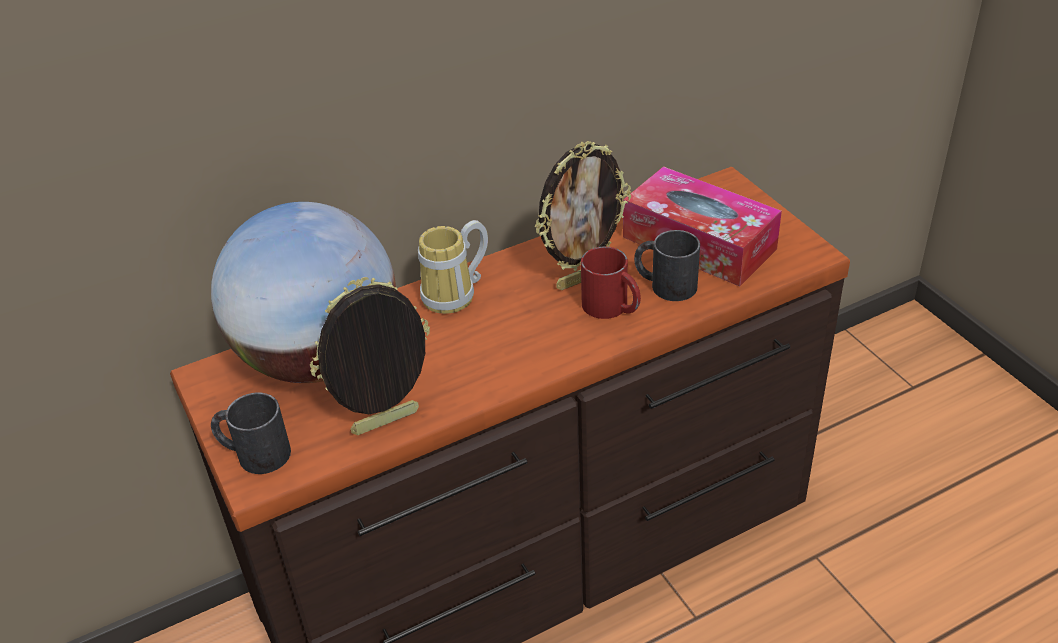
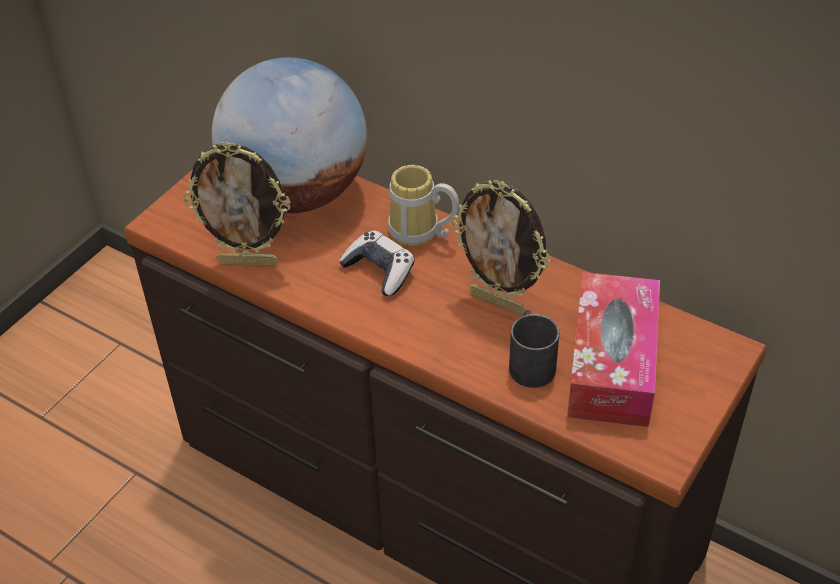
camera: 60 degrees right, 5 degrees up
(254, 453) = (182, 208): black mug -> none
(386, 424) = (248, 261): picture frame -> picture frame turned 150 degrees clockwise
(481, 336) = (379, 271): none -> game controller
(612, 307) = (472, 337): red mug -> none

